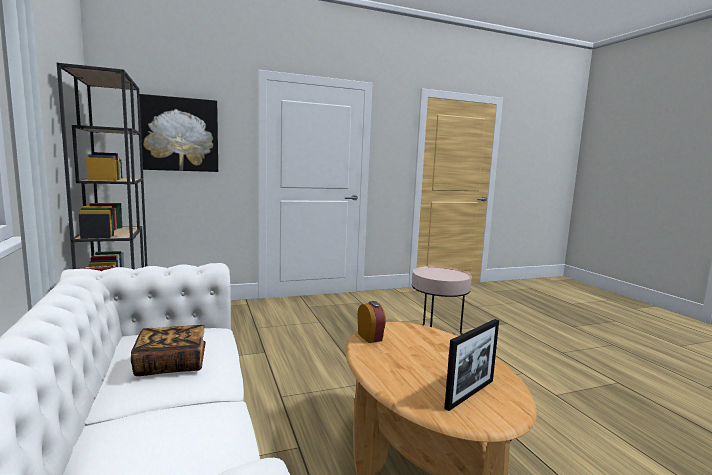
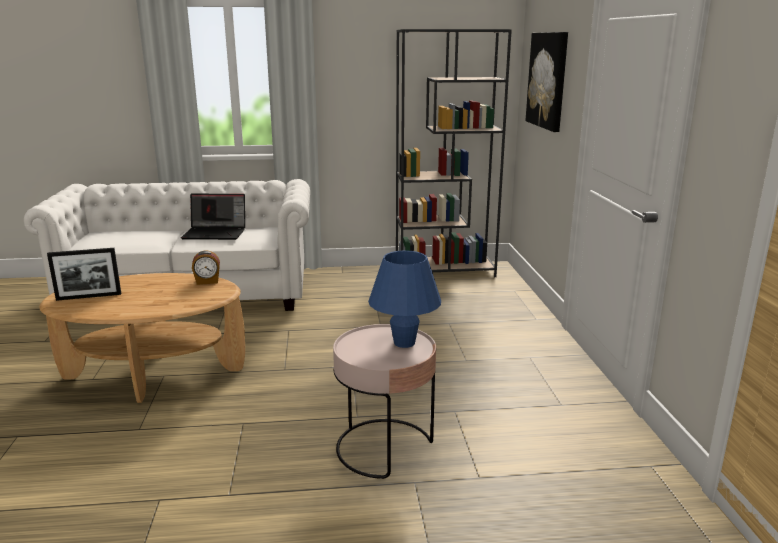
camera: 105 degrees right, 10 degrees up
(171, 364) = (216, 233): book -> laptop
(432, 271) = (404, 343): none -> blue table lamp
(470, 394) = (89, 297): picture frame -> picture frame turned 75 degrees counterclockwise

